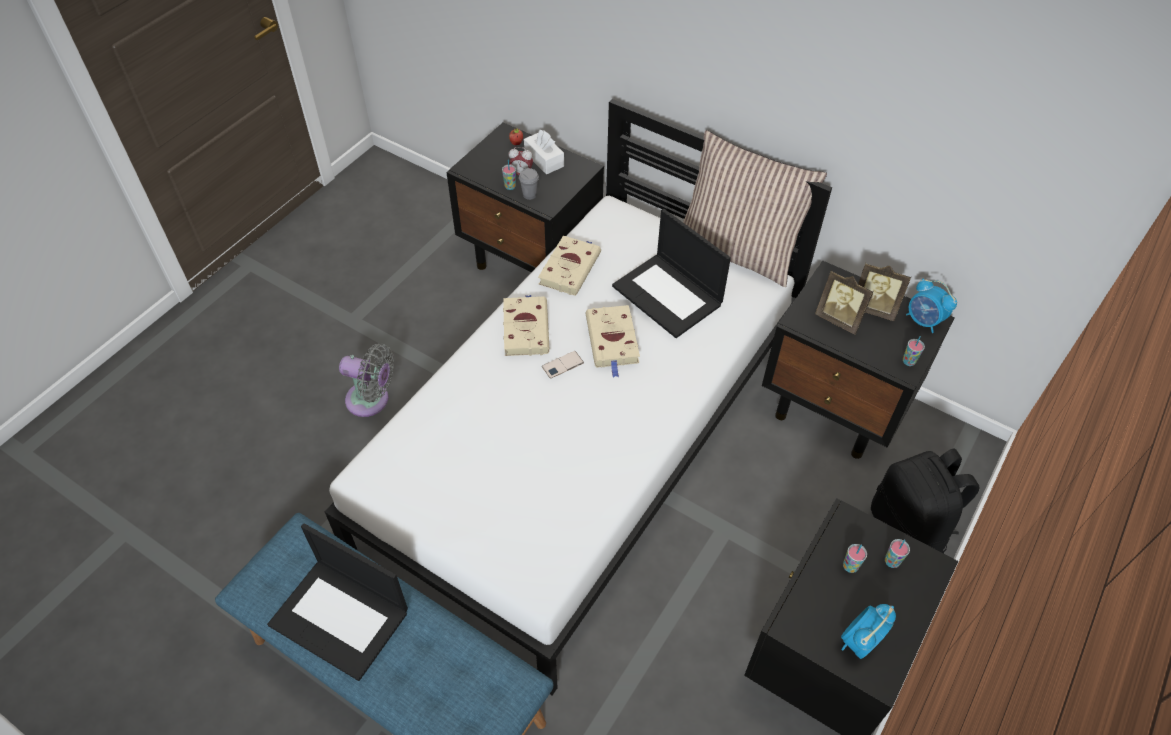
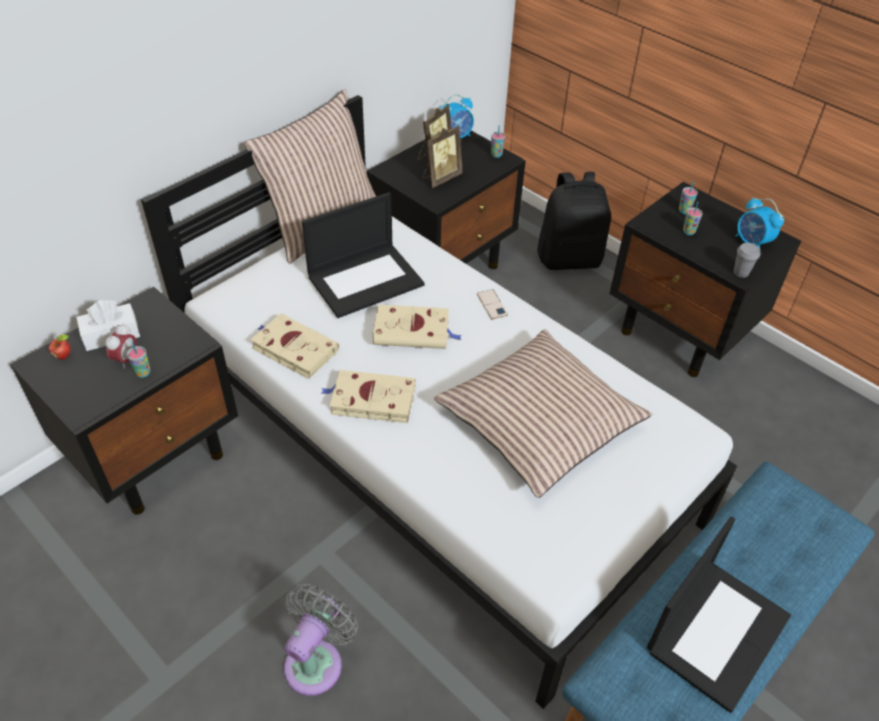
camera: 80 degrees left, 5 degrees down
(527, 450) = (539, 422): none -> pillow
(529, 195) = (168, 357): grey cup -> grey cup (741, 272)
(562, 365) = (434, 376): phone -> phone (492, 304)

